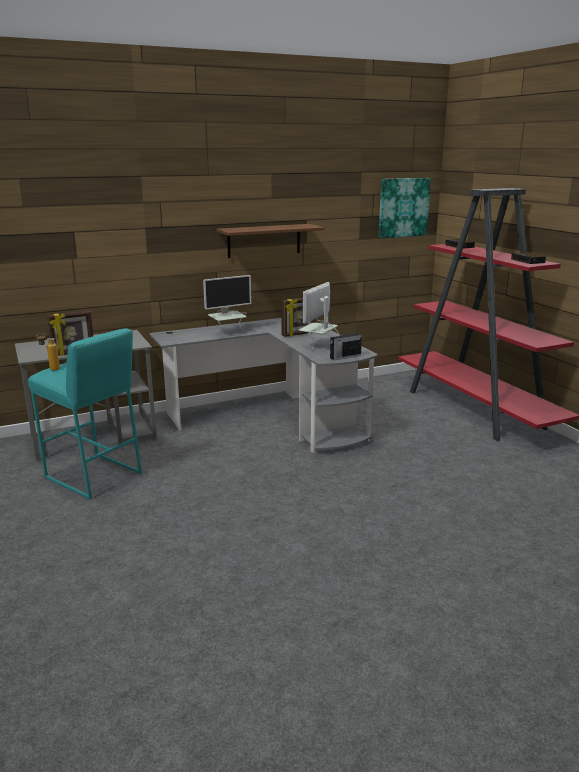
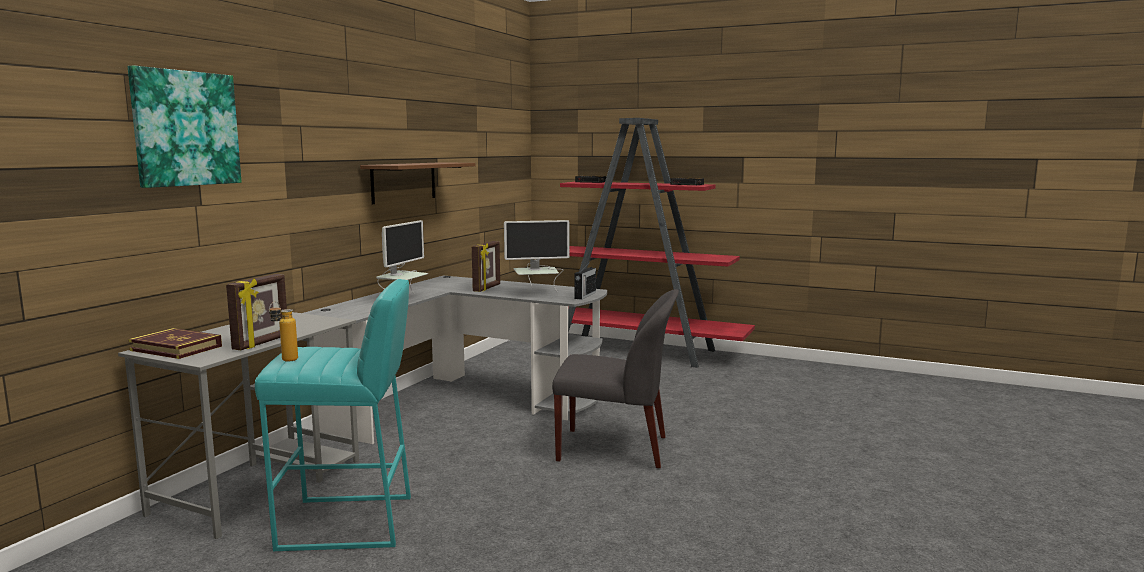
camera: 40 degrees left, 10 degrees down
(37, 347) = (176, 348): none -> book
(304, 487) = (616, 449): none -> grey chair
(318, 346) = (536, 293): monitor -> monitor turned 90 degrees counterclockwise
(403, 207) = (508, 148): picture -> picture (185, 128)

